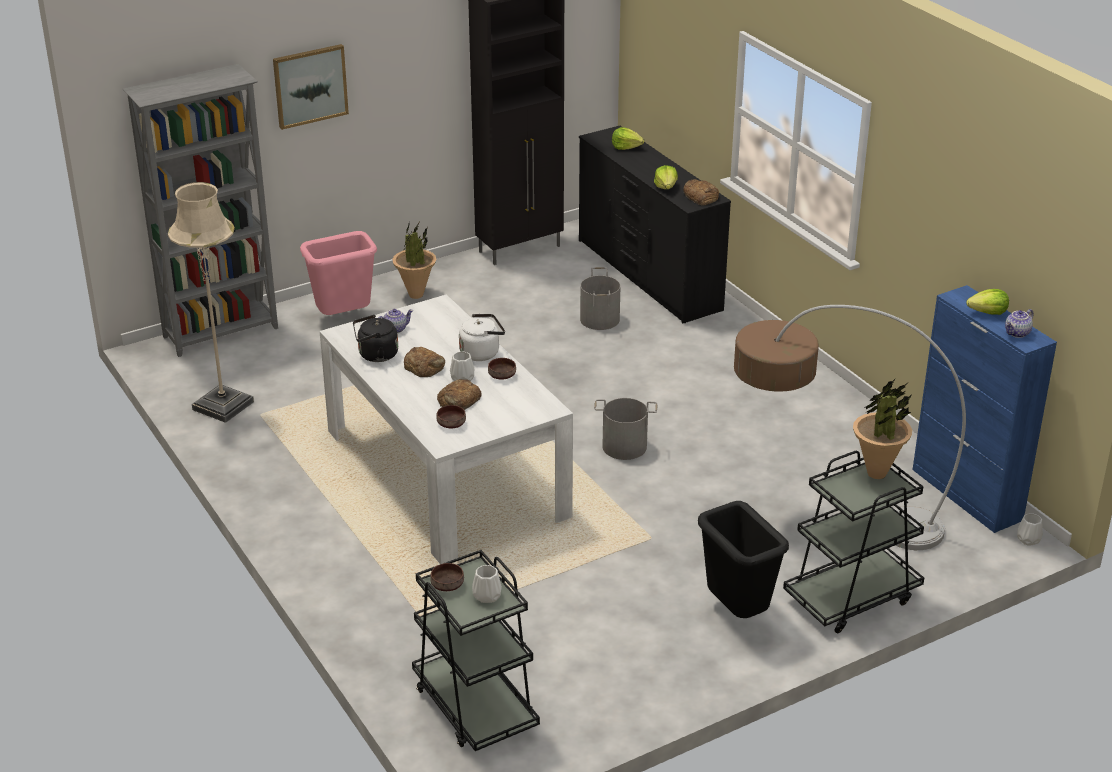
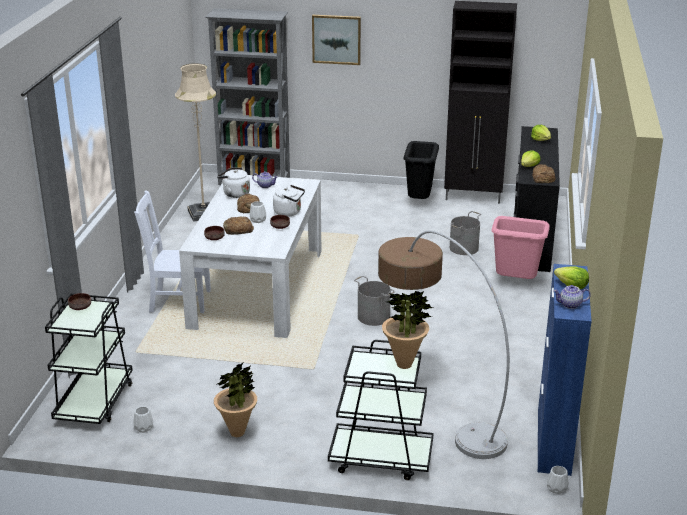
camera: 40 degrees right, 5 degrees down
(344, 318) = (324, 196): pink trash can -> pink trash can (516, 282)
(375, 355) = (234, 193): black kettle -> white kettle
(375, 536) = (177, 301): none -> white chair
(416, 295) = (378, 199): potted plant -> potted plant (237, 432)
(488, 596) = (88, 321): white vase -> white vase (144, 428)
(736, 612) = (299, 430): black trash can -> black trash can (419, 201)

